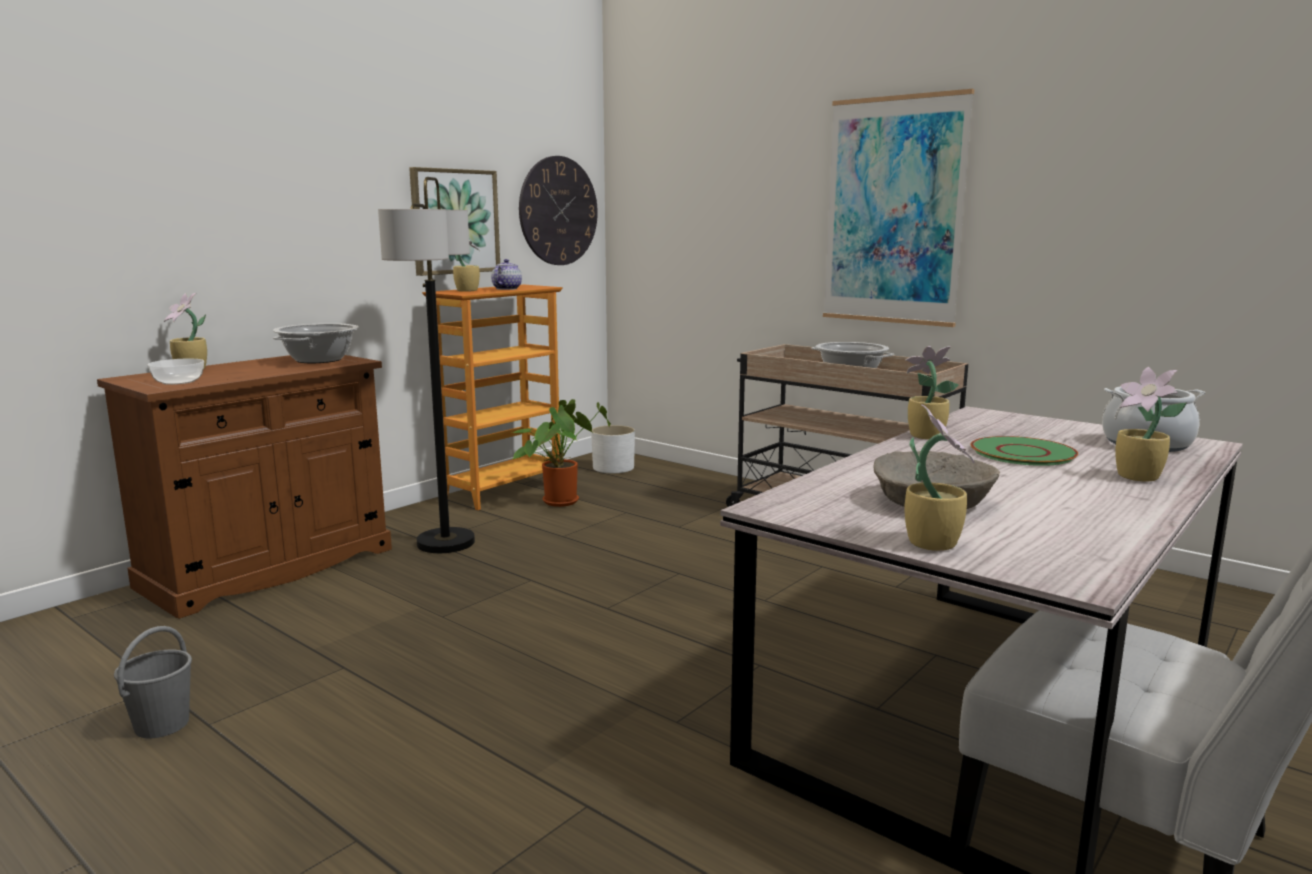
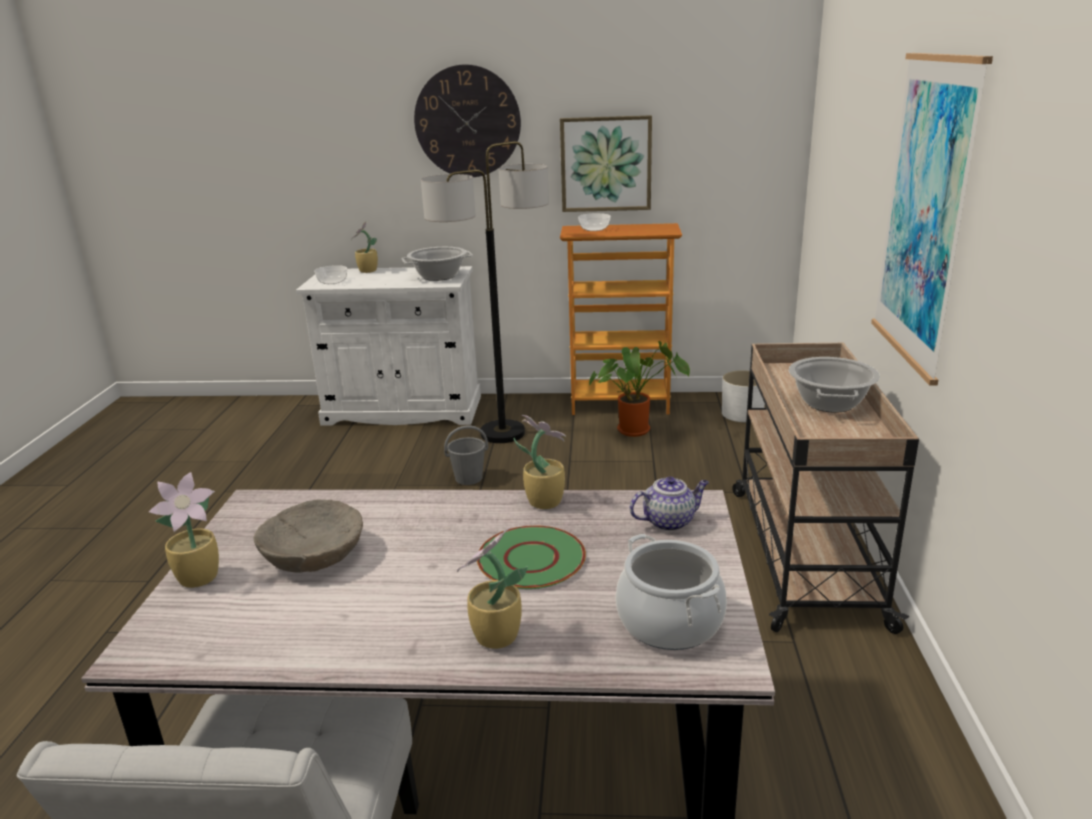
camera: 55 degrees right, 10 degrees up
(161, 725) = (215, 482): grey bucket -> grey bucket (468, 478)
(269, 568) = (403, 410): brown cabinet -> white cabinet
(467, 290) = (594, 229): potted plant -> bowl
(507, 289) = (628, 231): teapot -> teapot (669, 521)
(558, 211) = (737, 150): wall clock -> wall clock (467, 122)

